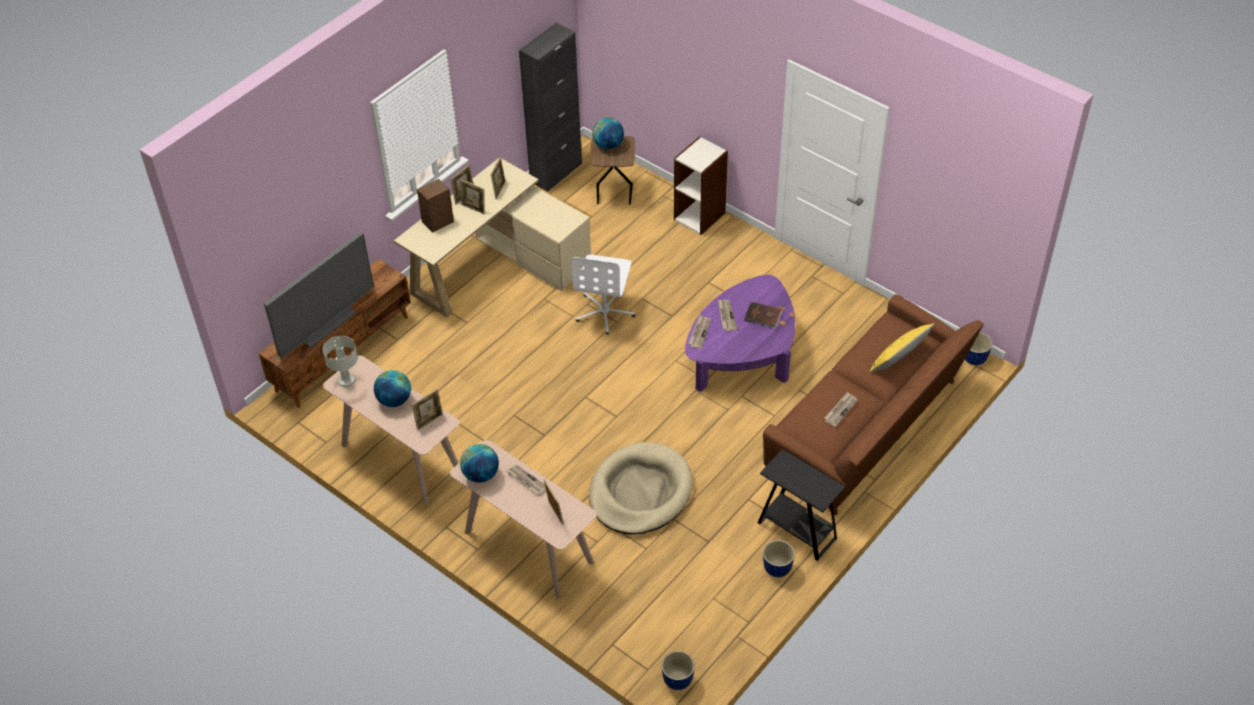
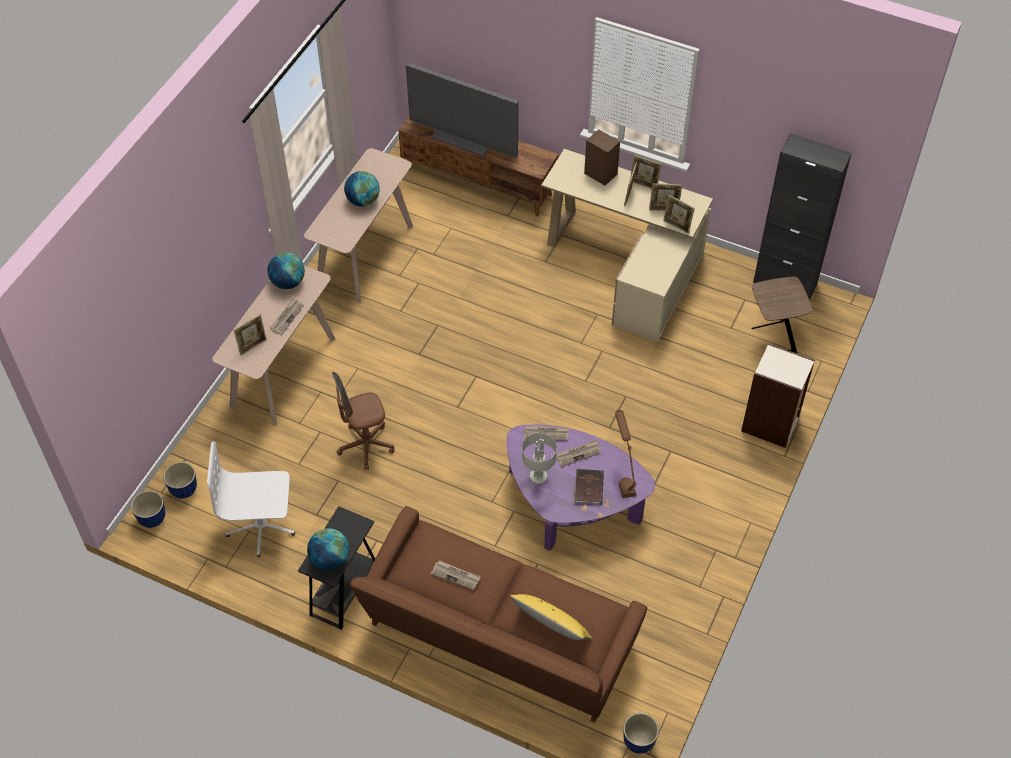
camera: 75 degrees right, 5 degrees up
(347, 381) = (378, 163): grey table lamp -> grey table lamp (538, 477)
(429, 421) = (343, 231): picture frame -> picture frame (677, 226)
(605, 312) = (595, 368): white office chair -> white office chair (261, 526)
(608, 145) = (788, 292): globe -> globe (330, 559)
(640, 492) = (366, 446): beige dog bed -> brown office chair
(756, 292) = (623, 475): none -> brown table lamp
(777, 569) = (293, 580): planter -> planter (183, 490)

